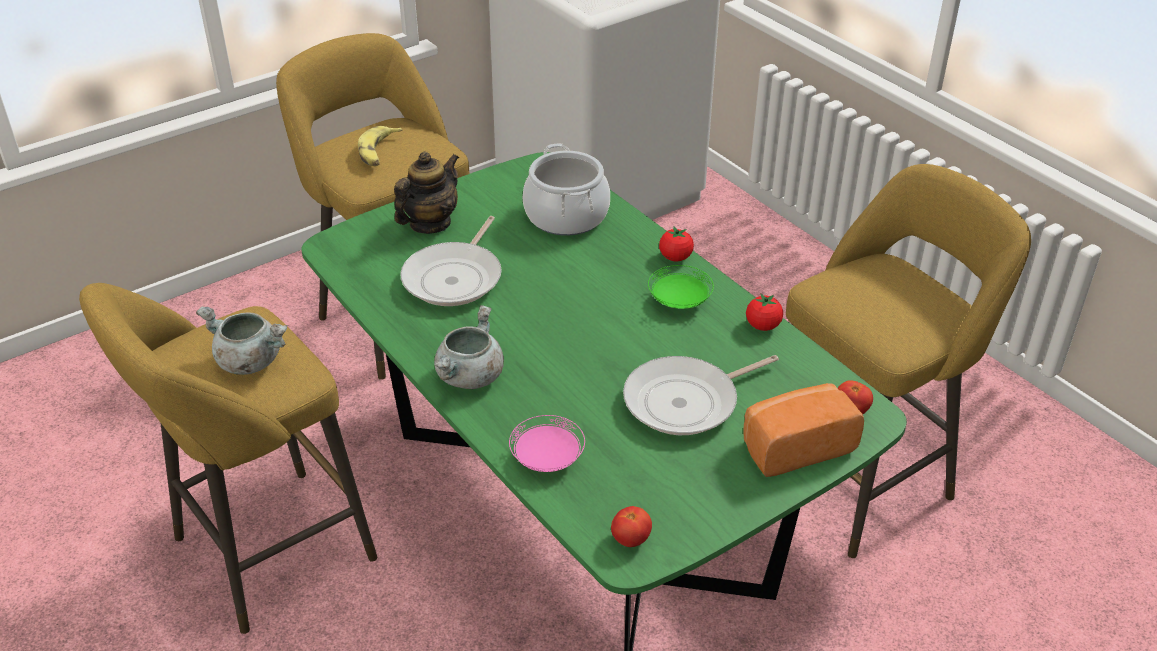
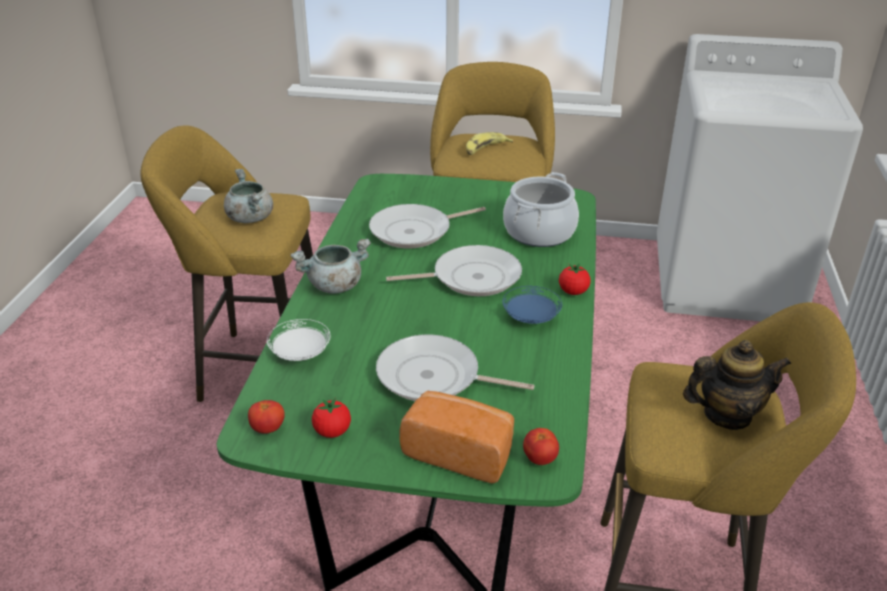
camera: 45 degrees right, 5 degrees down
(430, 223) = (449, 197): teapot -> teapot (727, 415)
(547, 459) = (301, 354): pink plate -> white plate
(577, 294) = (471, 277): none -> frying pan
(679, 301) = (531, 318): green plate -> blue plate
(762, 326) = (566, 366): tomato -> tomato (332, 431)

